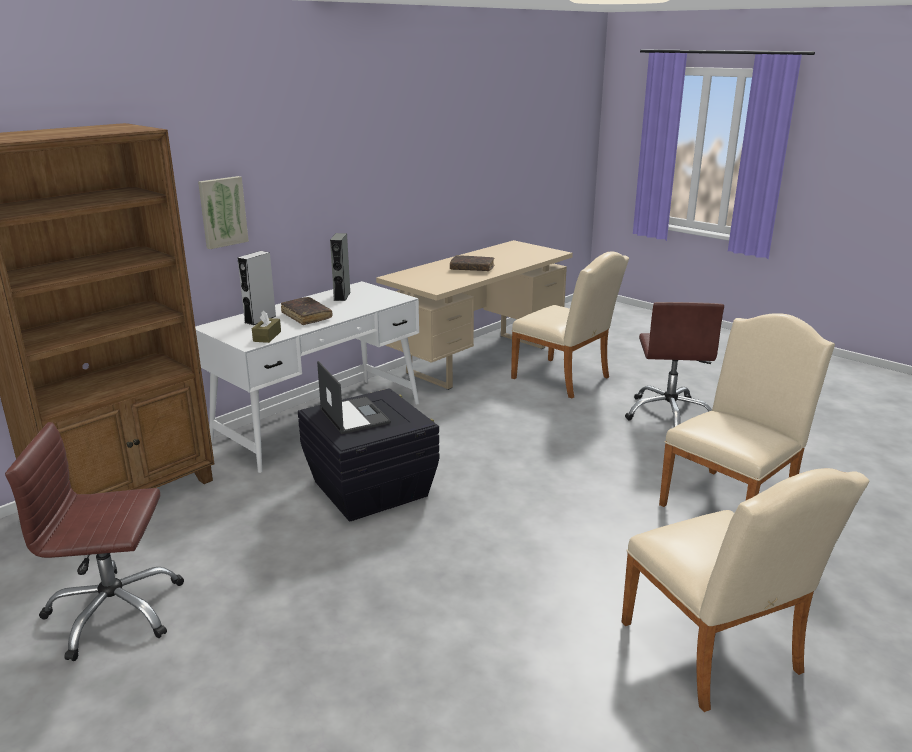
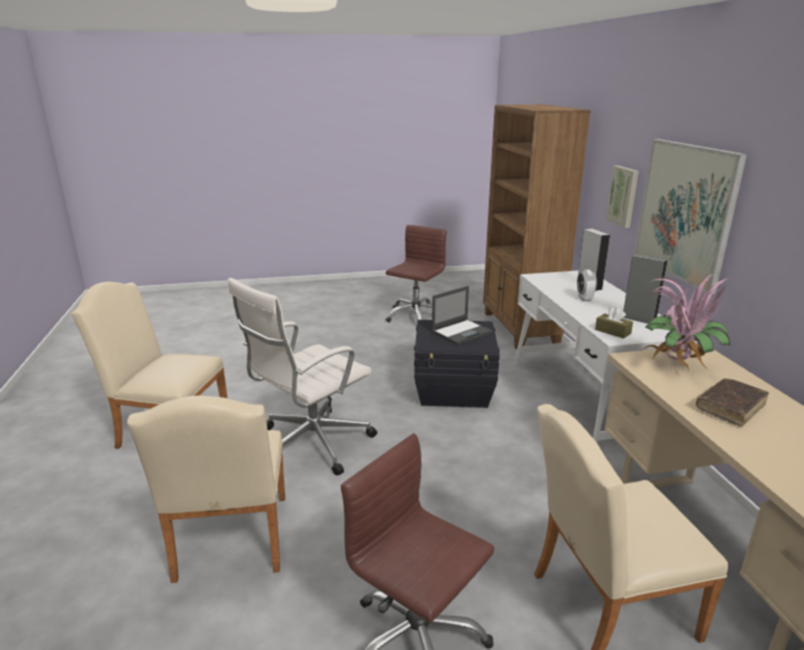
camera: 125 degrees right, 0 degrees up
(267, 336) = (545, 282): brown tissue box -> brown tissue box (612, 331)
(306, 316) = (584, 298): brown book -> alarm clock
(313, 191) = (685, 212): none -> picture
(354, 415) = (462, 331): laptop -> laptop turned 45 degrees counterclockwise
(432, 279) = (677, 367): none -> potted plant
(581, 529) = (310, 444): none -> white office chair

